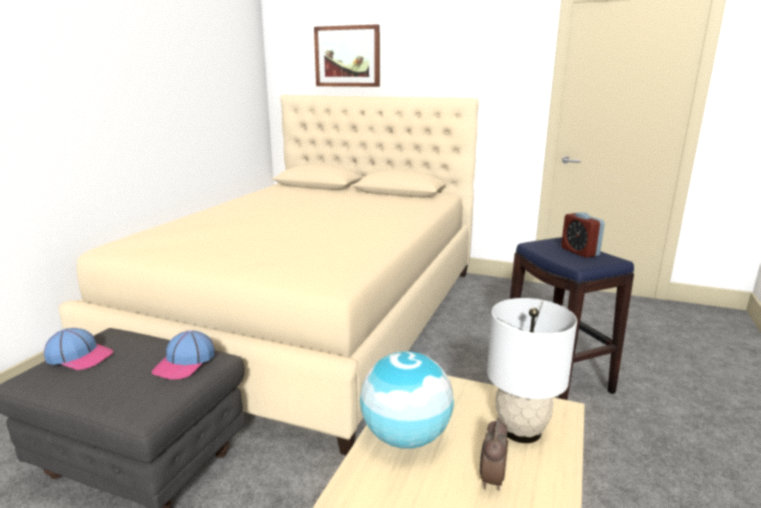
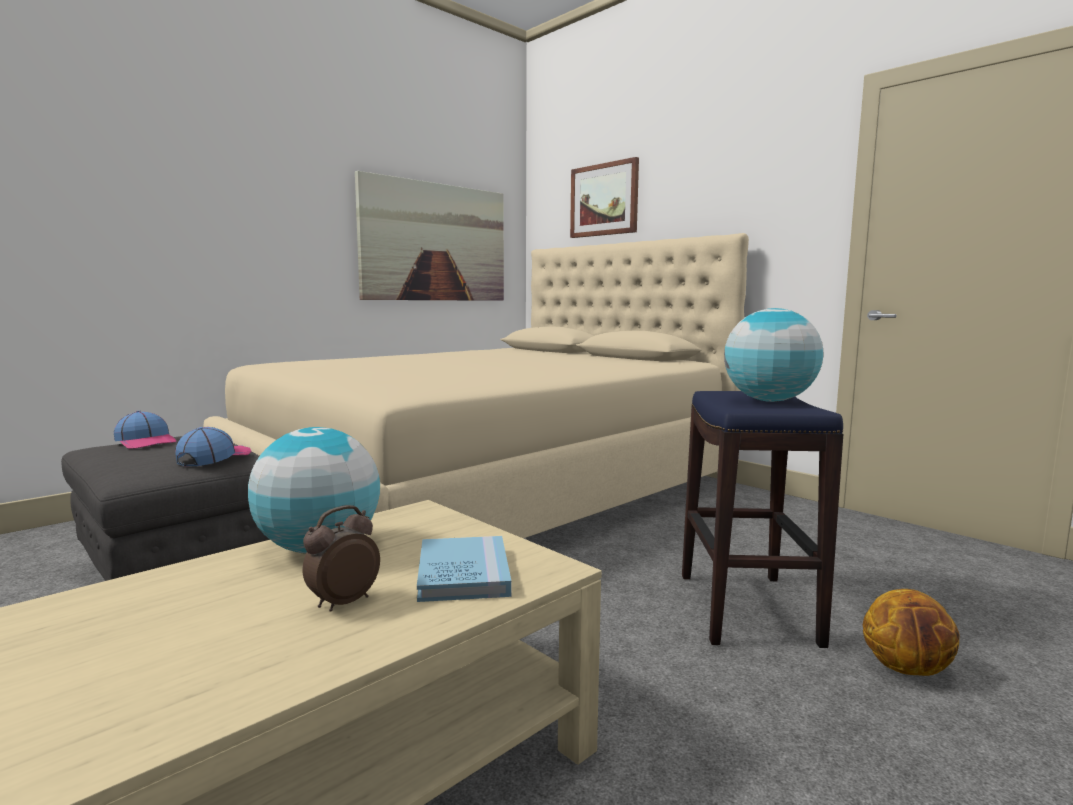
camera: 25 degrees right, 10 degrees down
(185, 363) = (214, 457): cap -> cap turned 150 degrees clockwise
(205, 96) = (435, 242): none -> picture
(521, 430) = (463, 573): white table lamp -> blue book
(579, 252) = (769, 401): alarm clock -> globe
(656, 395) = (906, 669): none -> basketball

